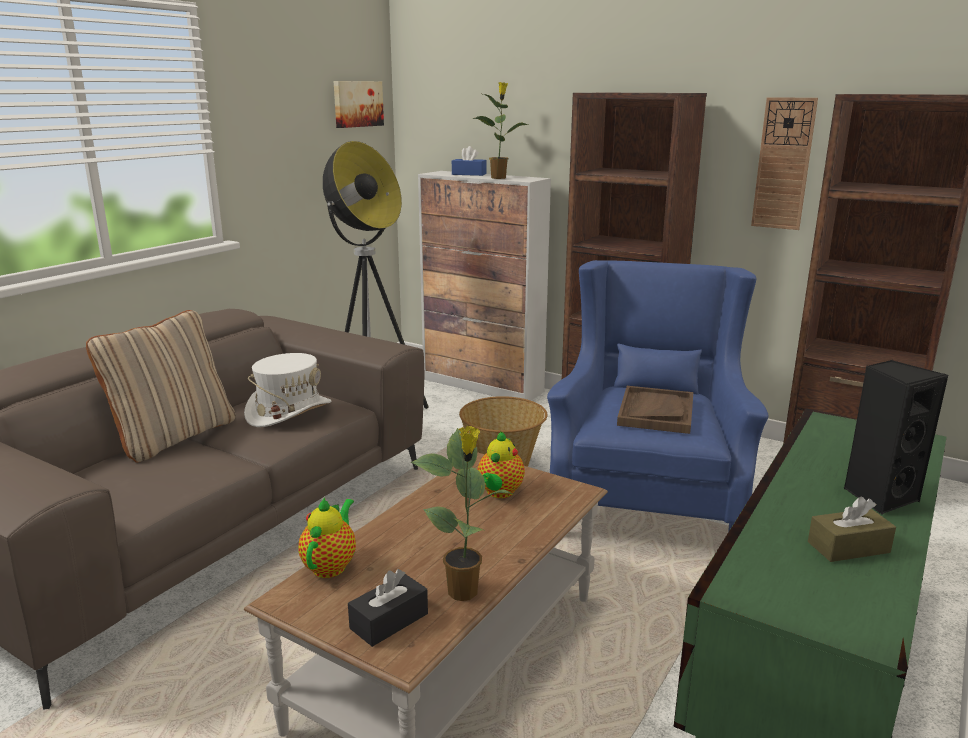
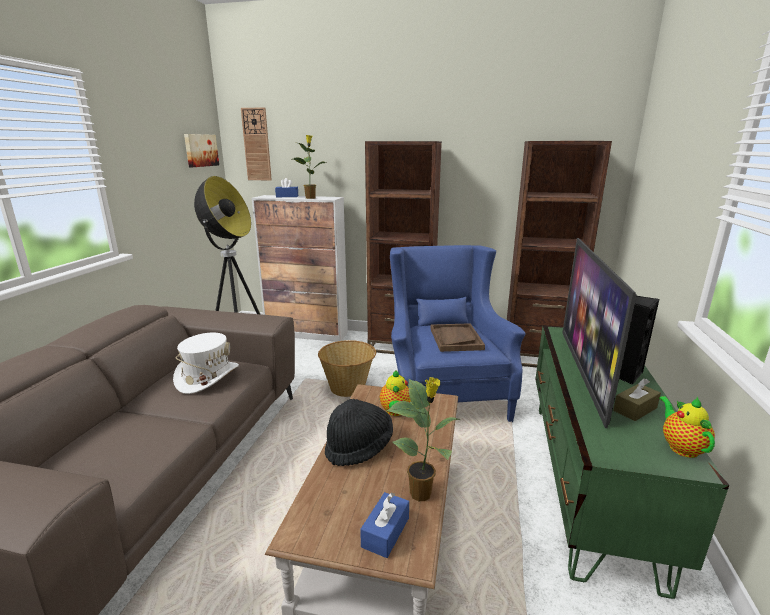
camera: 20 degrees left, 0 degrees up
(173, 437) = (120, 414): beige pillow -> none
(331, 565) = (314, 496): teapot -> teapot (681, 447)
(389, 621) = (385, 532): black tissue box -> blue tissue box
(421, 525) = (359, 447): none -> black hat
(783, 164) = (488, 183): wall clock -> wall clock (256, 144)
(810, 484) = (584, 372): none -> television

